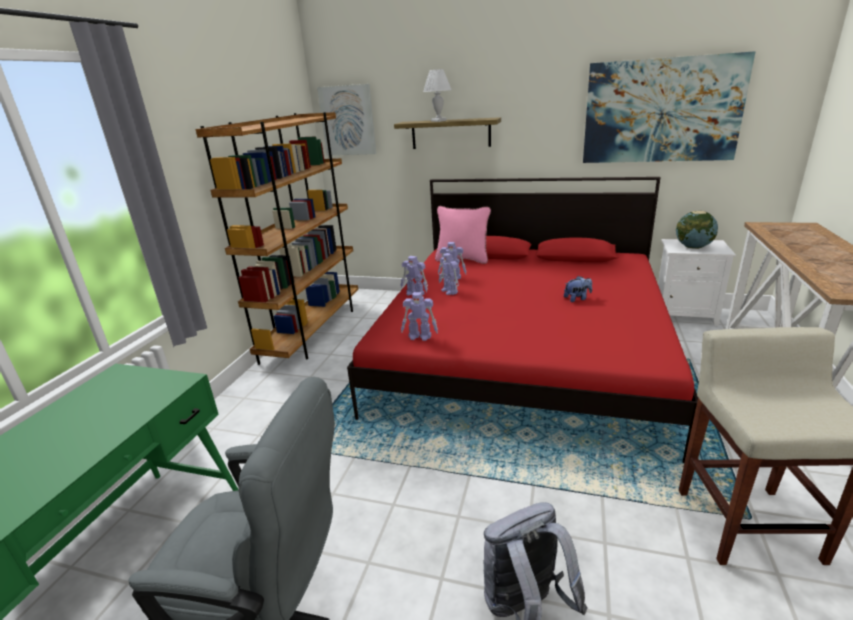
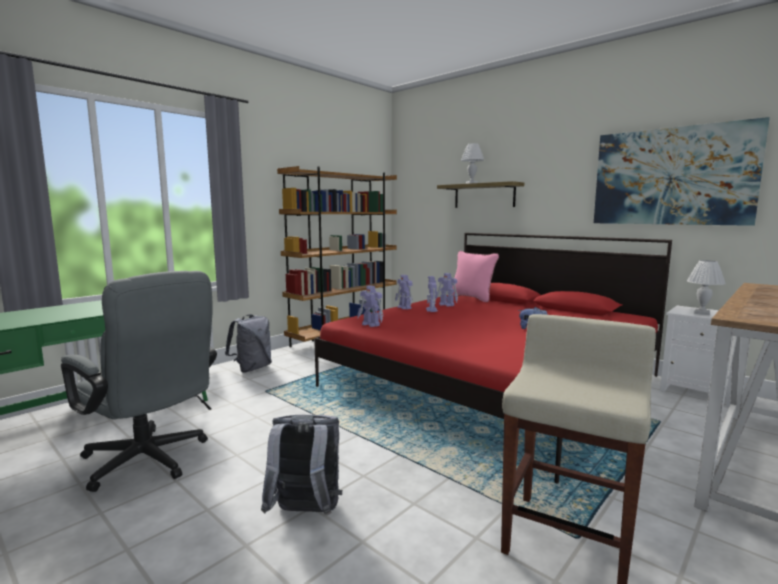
camera: 25 degrees right, 15 degrees down
(244, 416) = (252, 368): none -> grey backpack
(348, 120) = (412, 185): picture -> none
(693, 247) = (702, 313): globe -> white table lamp

